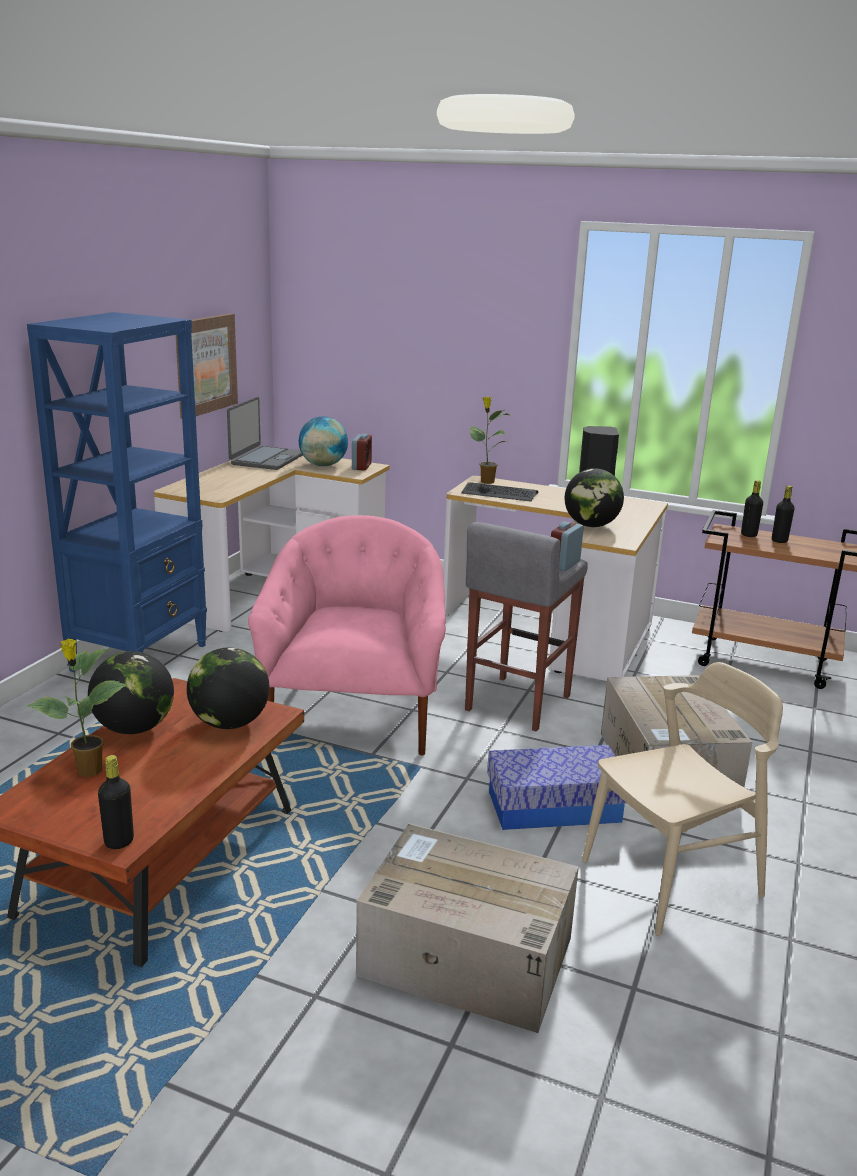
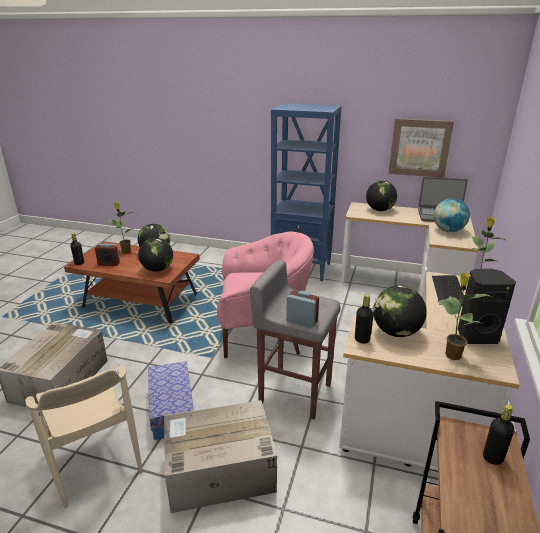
camera: 85 degrees right, 5 degrees up
(211, 482) = (379, 210): none -> globe
(361, 467) = (460, 241): alarm clock -> alarm clock (109, 263)
(629, 513) = (452, 355): none -> potted plant
(779, 541) = (491, 486): black bottle -> black bottle (362, 339)

